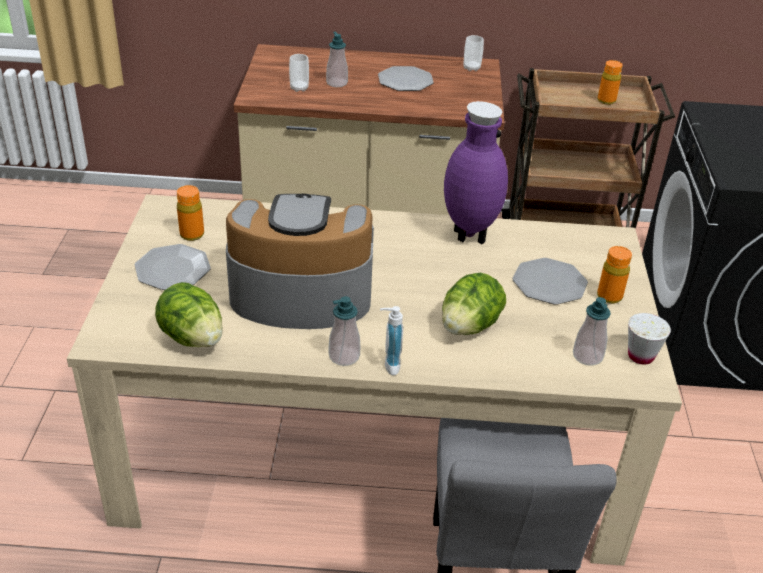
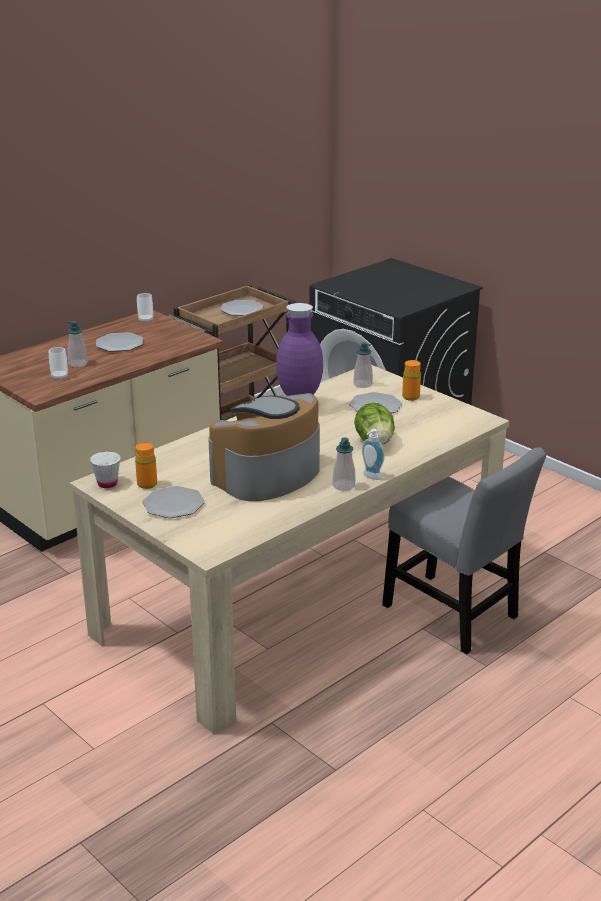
camera: 45 degrees left, 10 degrees down
(192, 338) = (254, 523): lettuce -> none
(587, 356) = (445, 425): soap dispenser -> soap dispenser (362, 384)
(606, 101) = (241, 309): orange bottle -> plate
(640, 356) = (464, 412): white cup -> white cup (107, 483)

